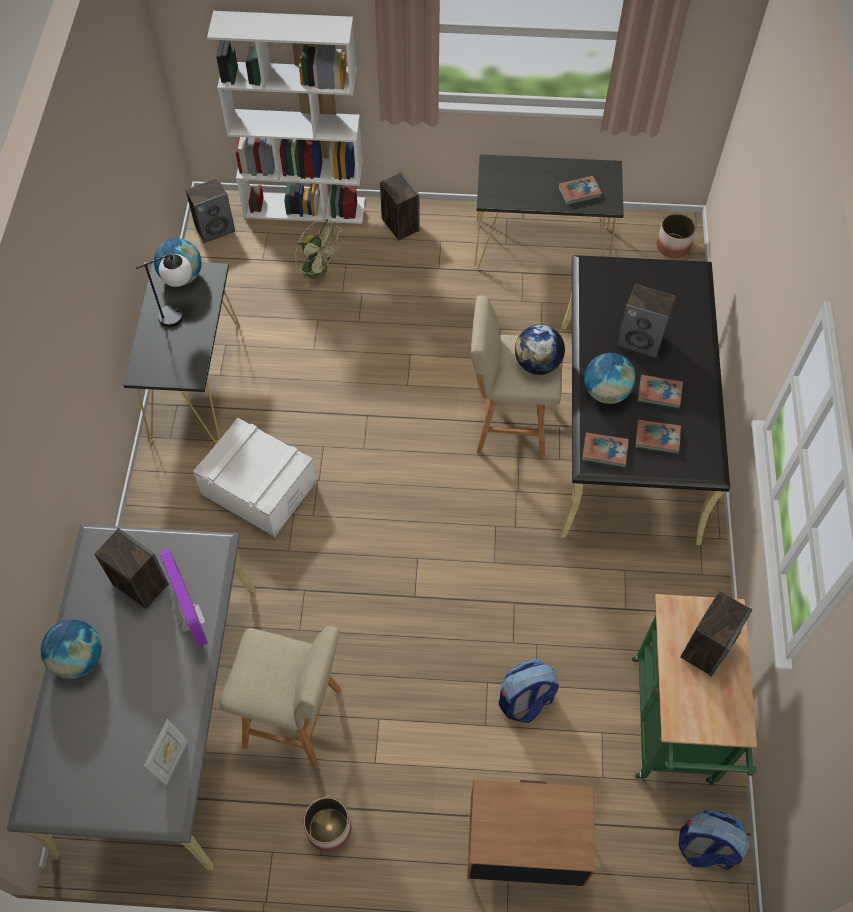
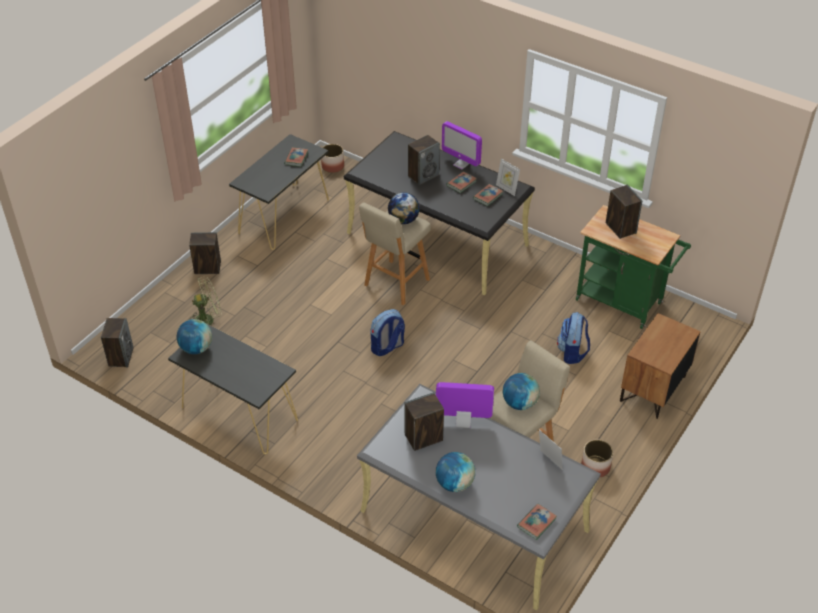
camera: 60 degrees left, 15 degrees down
(180, 313) = (225, 359): table lamp -> none
(259, 488) = (349, 412): white storage box -> none
(305, 208) = (148, 305): white bookcase -> none
(605, 451) = (481, 218): book -> book (536, 523)
(606, 392) = (445, 201): globe -> globe (519, 403)
(692, 454) = (507, 189): none -> picture frame
(702, 372) = (461, 164): none -> monitor
(705, 848) = (692, 321): backpack -> backpack (387, 347)

